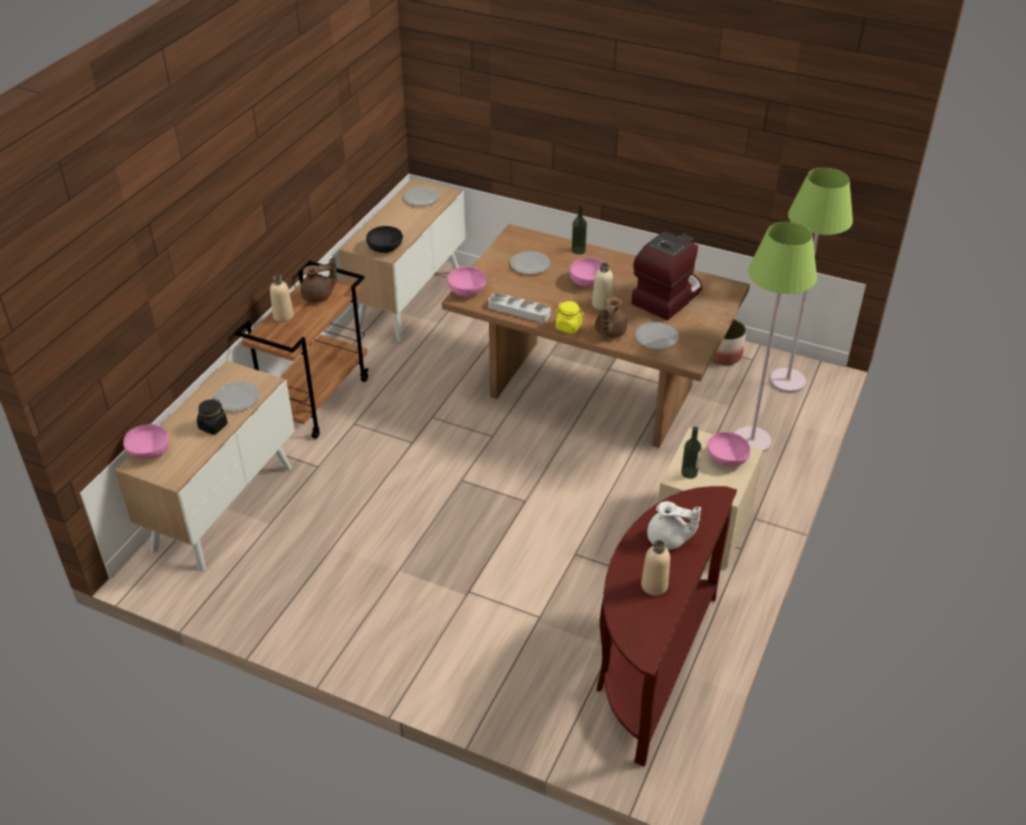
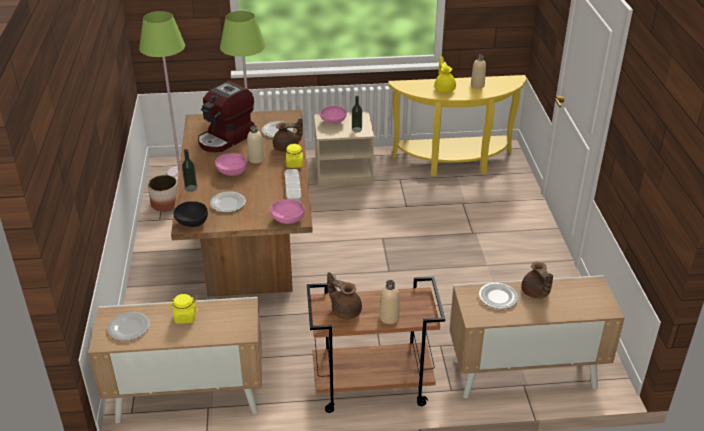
camera: 120 degrees left, 5 degrees down
(149, 452) = (592, 310): pink bowl -> none
(213, 426) = (535, 293): black jar -> brown teapot
(385, 248) = (235, 312): black bowl -> black bowl (191, 222)
(406, 224) = (185, 317): none -> yellow jar
(651, 665) = (454, 162): brown console table -> yellow console table
(667, 297) = (226, 138): coffee machine -> coffee machine turned 60 degrees counterclockwise
(668, 540) = (444, 88): white teapot -> yellow teapot

